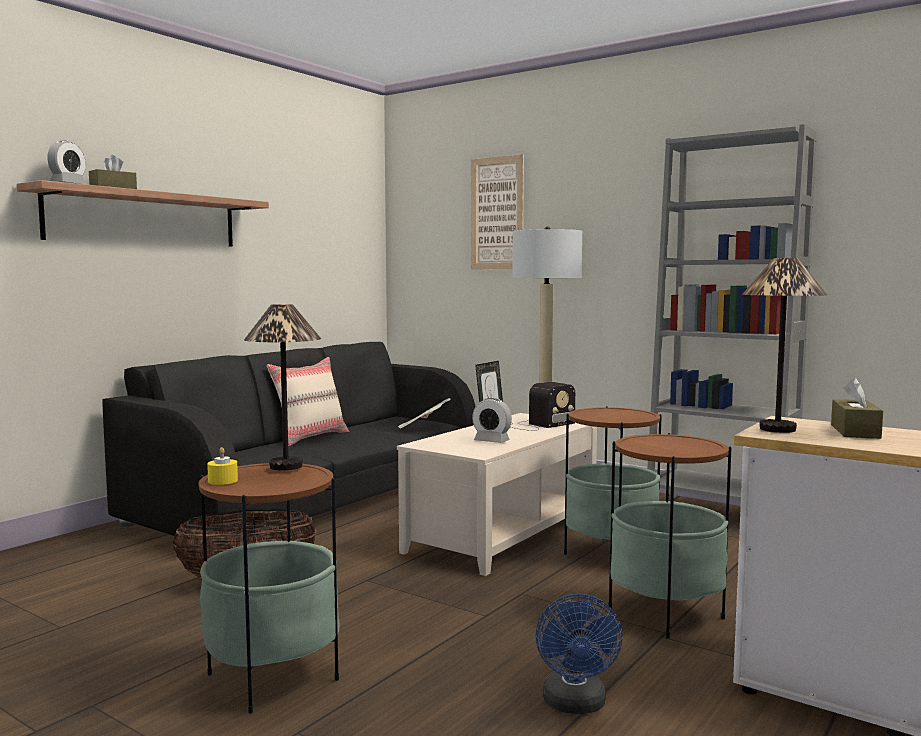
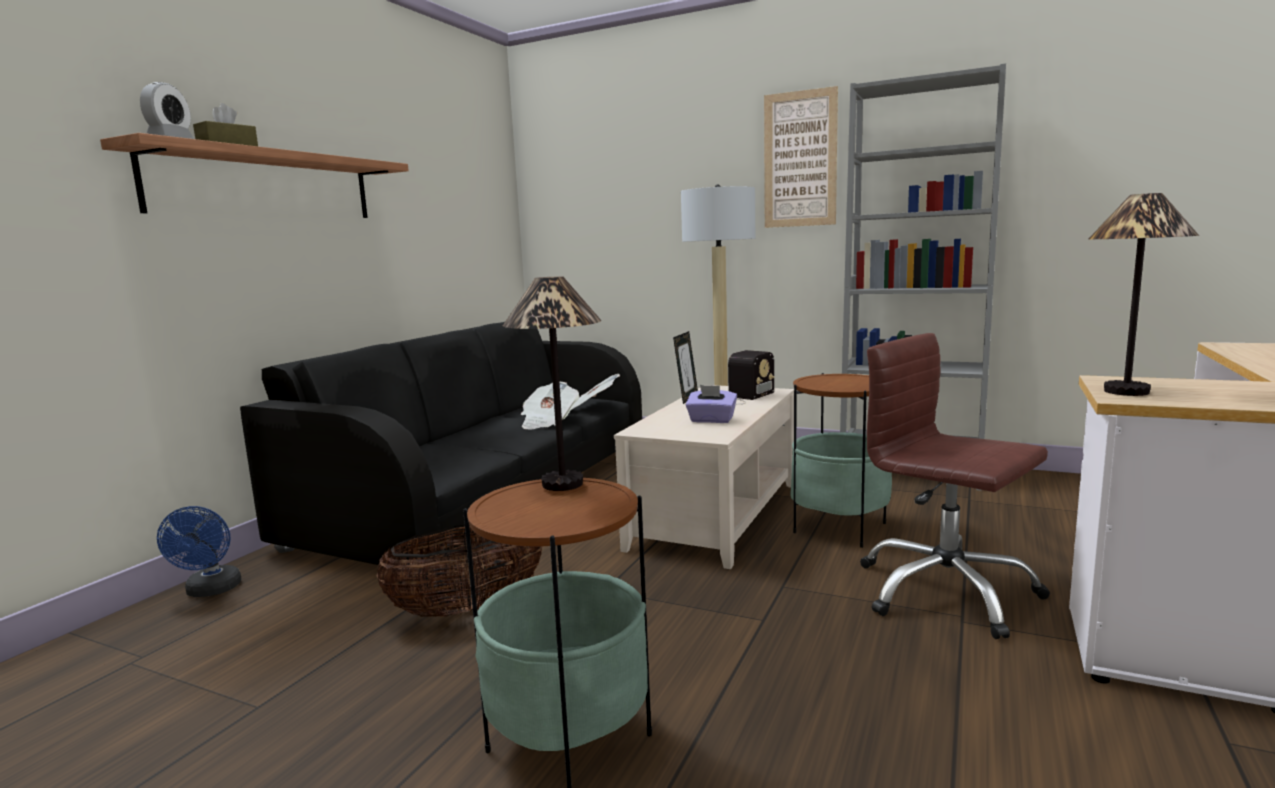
camera: 10 degrees left, 5 degrees up
(223, 481) = (501, 515): yellow candle -> none
(310, 437) = (476, 428): beige pillow -> none
(374, 437) = (548, 422): none -> newspaper
(491, 441) = (711, 420): alarm clock -> purple tissue box
(497, 213) = (647, 174): picture -> picture (800, 159)
(575, 705) = (941, 728): blue fan -> blue fan (211, 591)
(665, 613) = (945, 592): side table -> brown office chair
(855, 431) = (1207, 388): brown tissue box -> none

